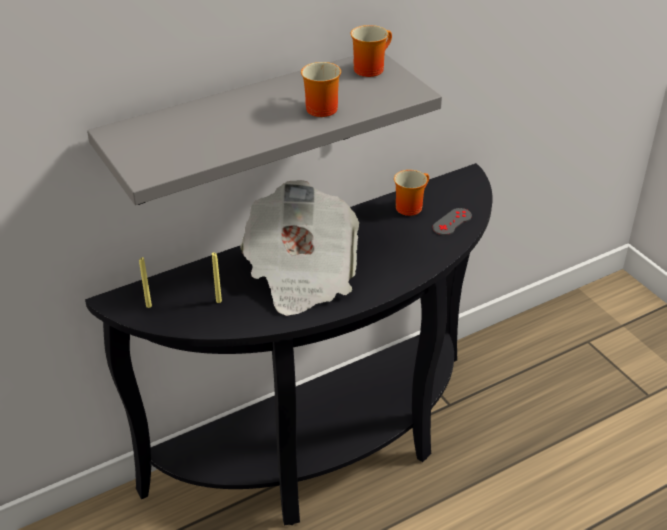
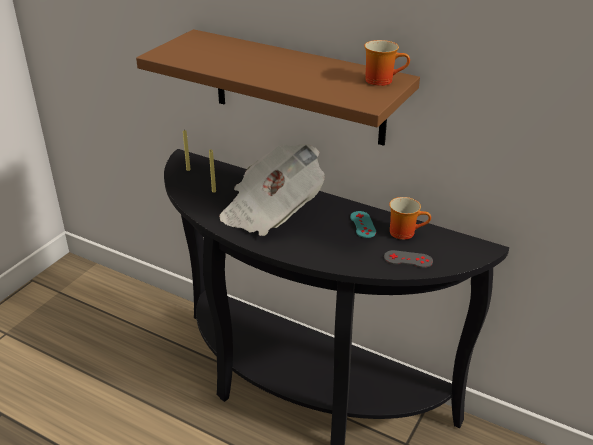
camera: 60 degrees right, 5 degrees down
(244, 128) = (298, 87): grey shelf -> brown shelf
(317, 107) = (298, 78): mug -> none
(376, 225) = (363, 224): none -> turquoise game controller

